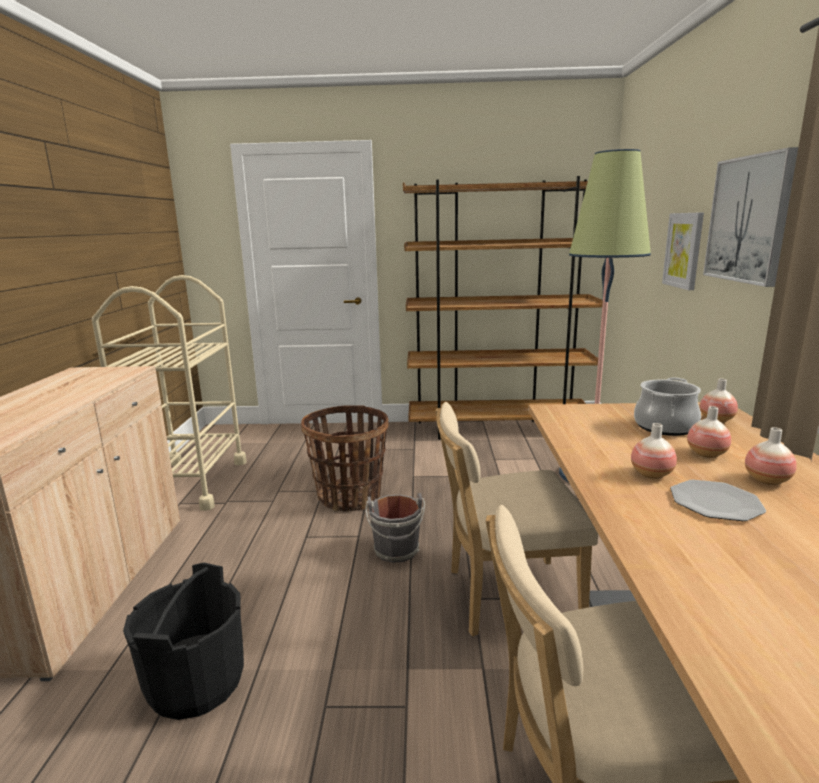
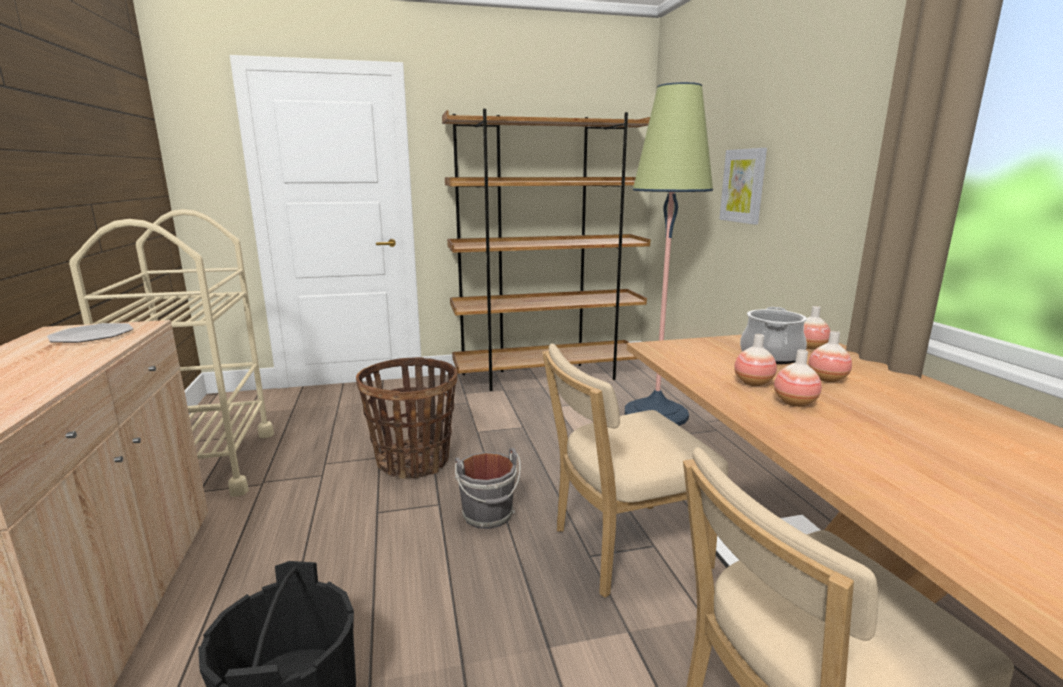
camera: 15 degrees left, 0 degrees up
(715, 502) = (871, 424): plate -> plate (92, 335)
(749, 219) = (823, 152): picture -> none
(767, 480) = (897, 399): vase -> vase (753, 383)

